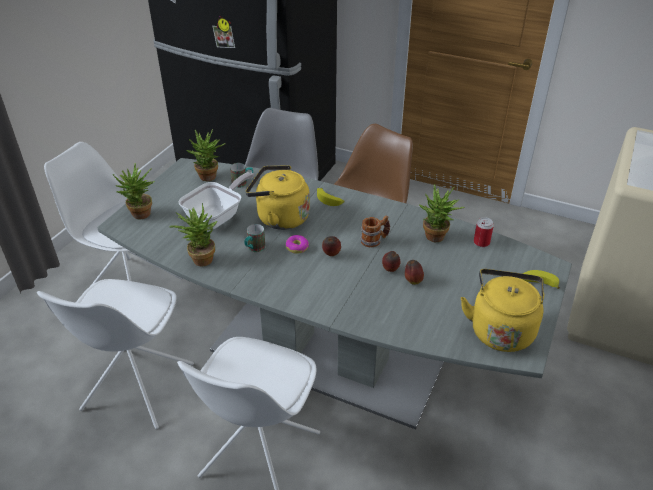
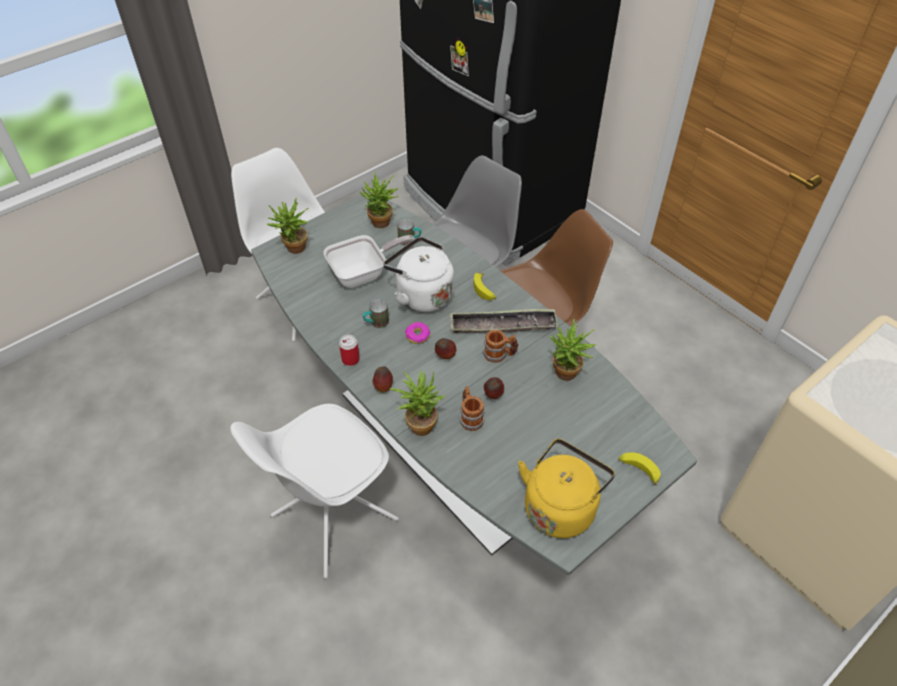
camera: 25 degrees right, 10 degrees up
(137, 388) = (261, 408): white chair -> none
(200, 258) = (320, 316): potted plant -> potted plant (419, 423)
(279, 218) = (421, 295): yellow kettle -> white kettle
(362, 220) = (502, 325): none -> tray
(383, 291) = (470, 417): none -> mug
(412, 281) = (507, 416): apple -> apple (383, 387)
(481, 242) = (612, 398): can -> can (350, 359)

